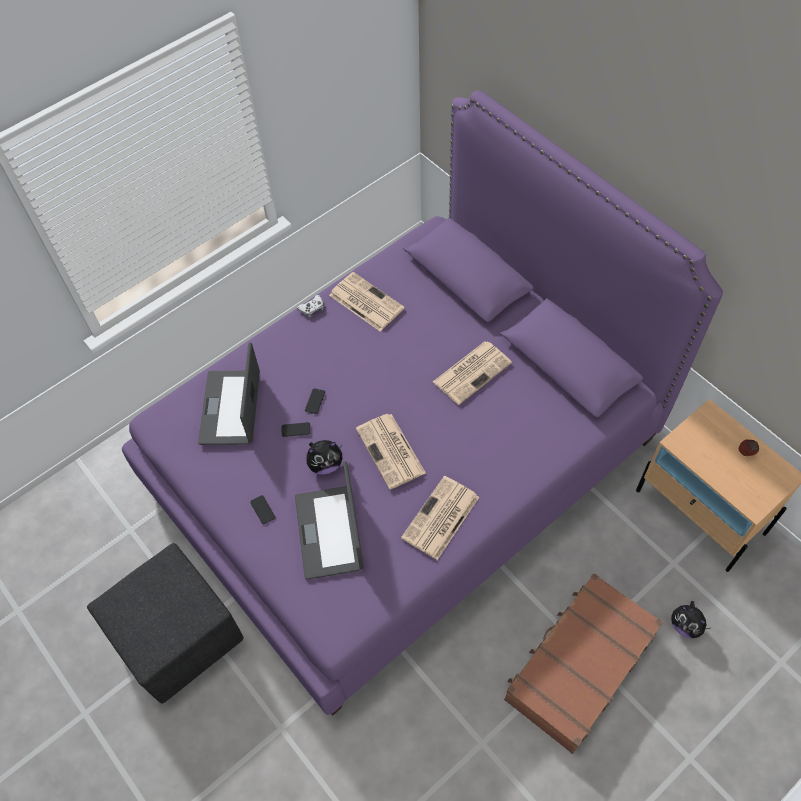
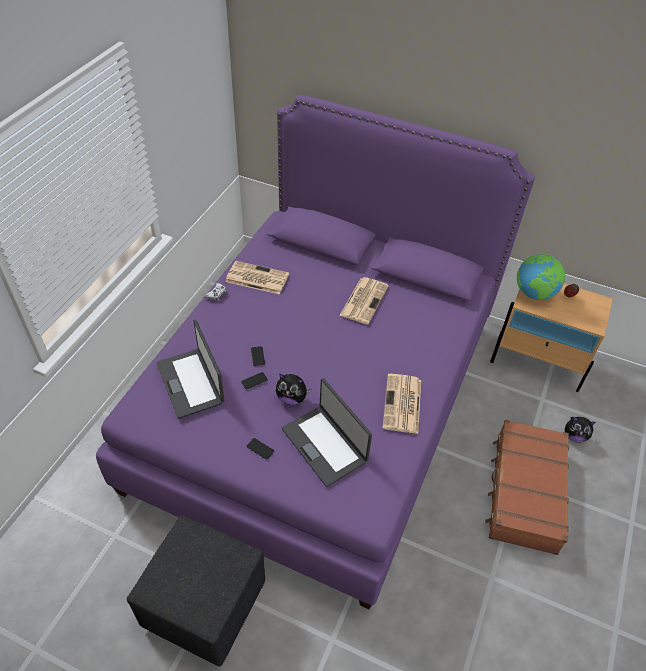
camera: 30 degrees left, 10 degrees down
(325, 464) = (292, 398): plush toy -> plush toy turned 60 degrees clockwise
(391, 452) = (338, 371): newspaper -> none
(700, 433) = (534, 293): none -> globe

